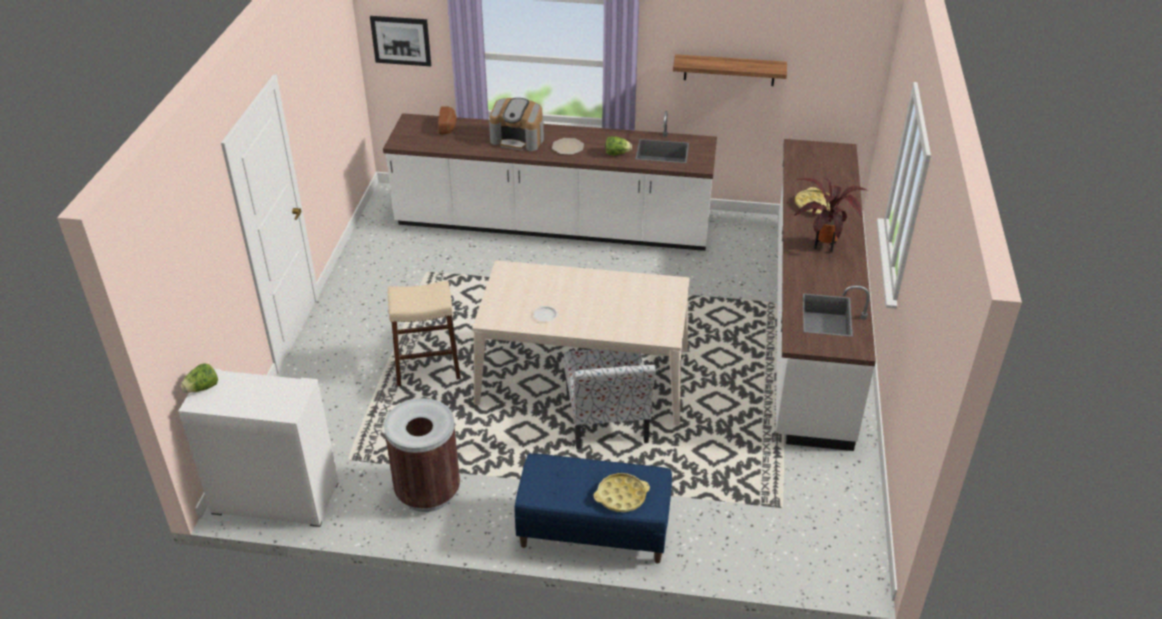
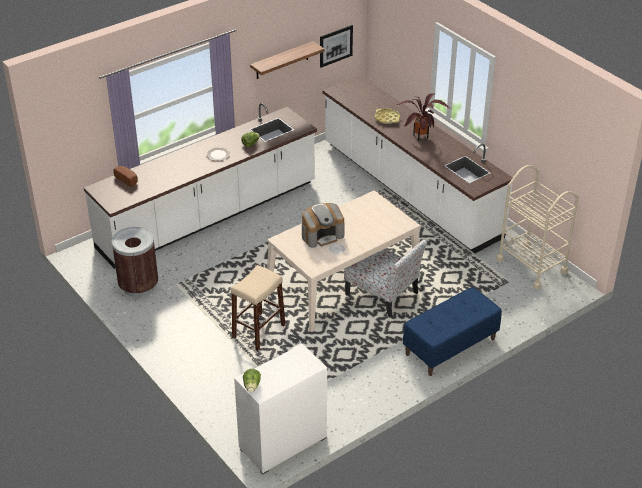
camera: 45 degrees left, 0 degrees up
(401, 40) = (69, 134): picture -> picture (336, 46)
(427, 492) = (352, 385): brown trash can -> brown trash can (138, 286)
(518, 139) = (182, 165): coffee machine -> coffee machine (322, 235)
(621, 496) = (470, 311): yellow tray -> none
(841, 509) = (531, 265): none -> beige cart

